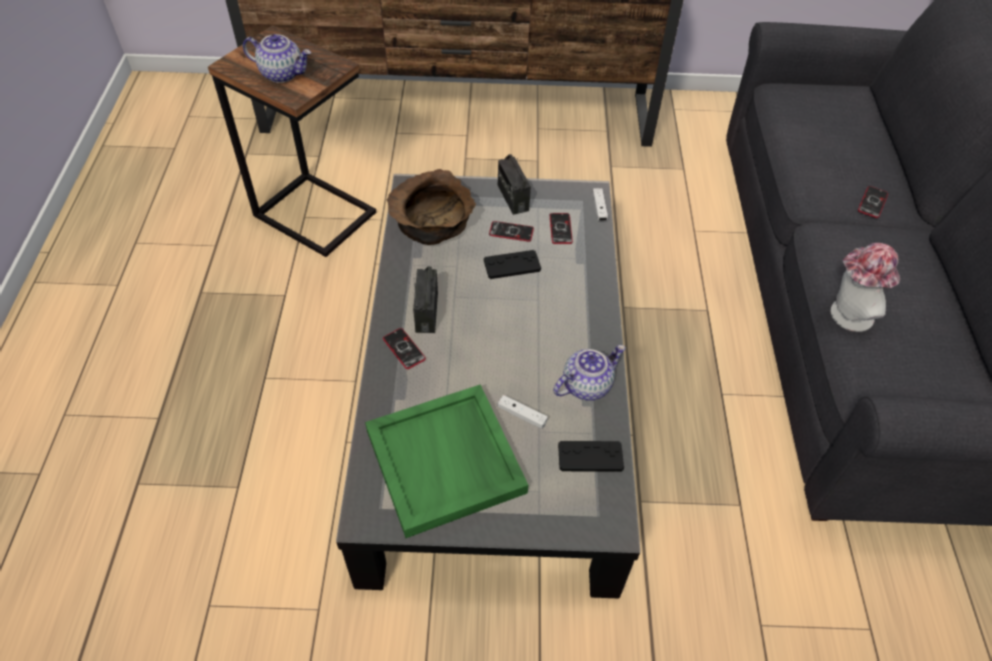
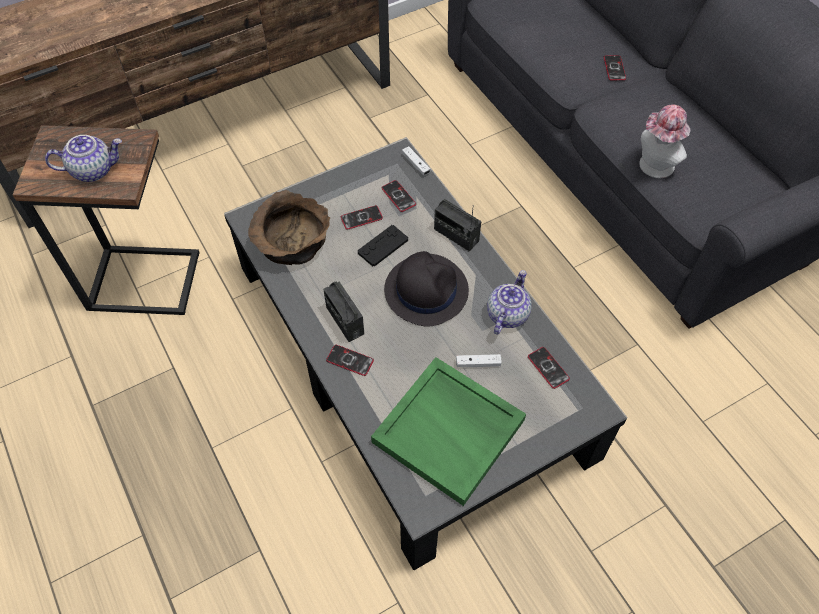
camera: 30 degrees left, 5 degrees up
(512, 197) = (341, 187): radio -> radio (456, 235)
(523, 323) = (426, 290): none -> black hat
(590, 457) = (548, 368): black game controller -> phone

